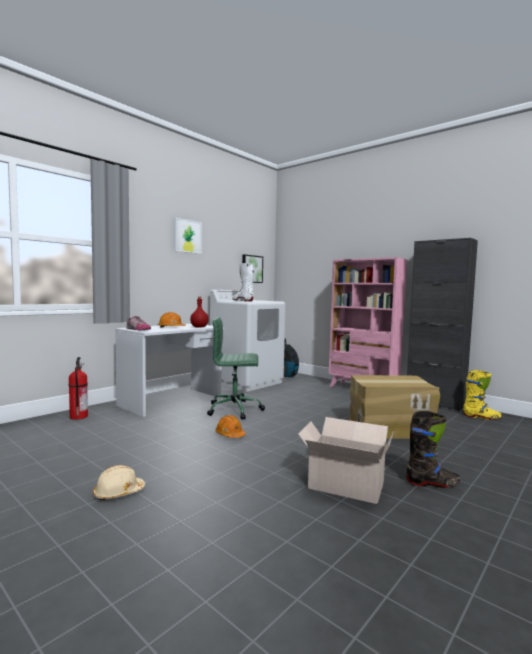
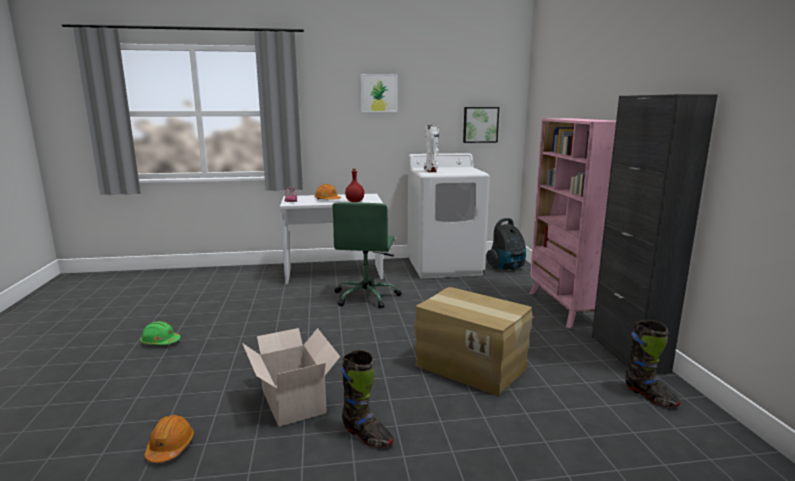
camera: 40 degrees right, 10 degrees up
(78, 416) = (247, 272): fire extinguisher -> none
(118, 493) = (160, 342): beige hard hat -> green hard hat
(230, 435) = (309, 321): orange hard hat -> orange hard hat (170, 447)
(235, 410) = (366, 297): green office chair -> green office chair turned 120 degrees counterclockwise
(481, 417) = (650, 396): yellow boot -> black boot

